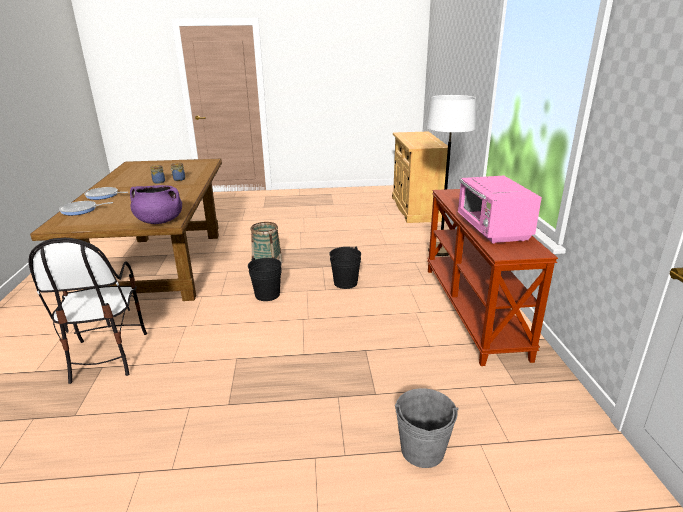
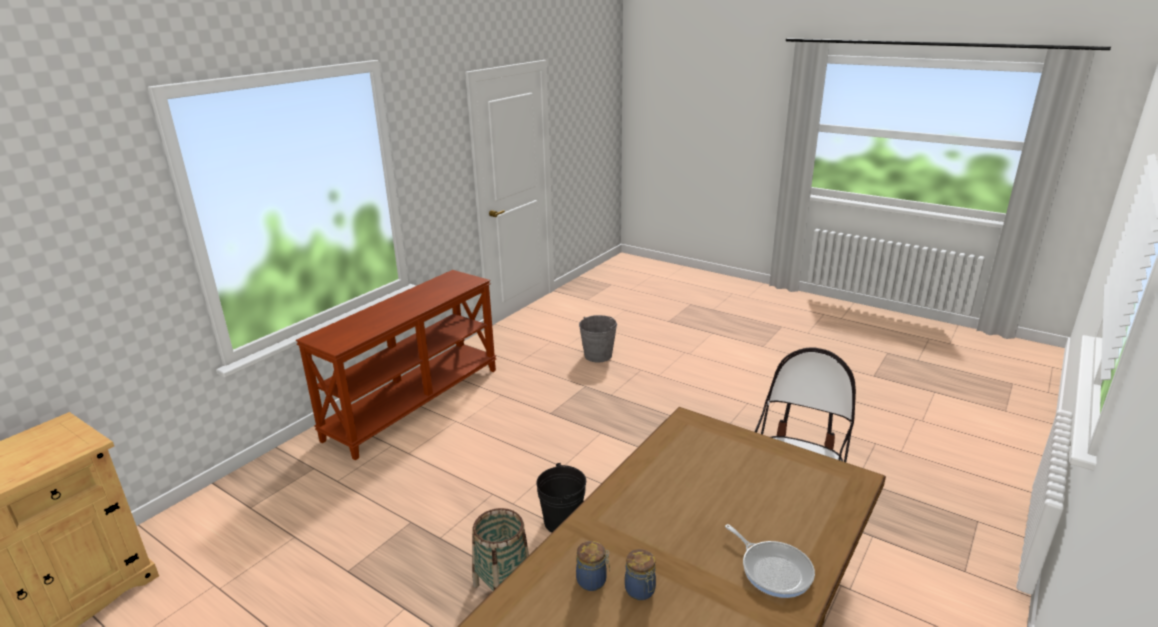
camera: 140 degrees left, 0 degrees up
(81, 210) = (816, 518): frying pan -> none
(159, 221) = (700, 429): purple cooking pot -> none
(345, 283) = (458, 491): black bucket -> none
(440, 251) = (275, 482): white floor lamp -> none
(492, 230) = (430, 295): pink microwave -> none

